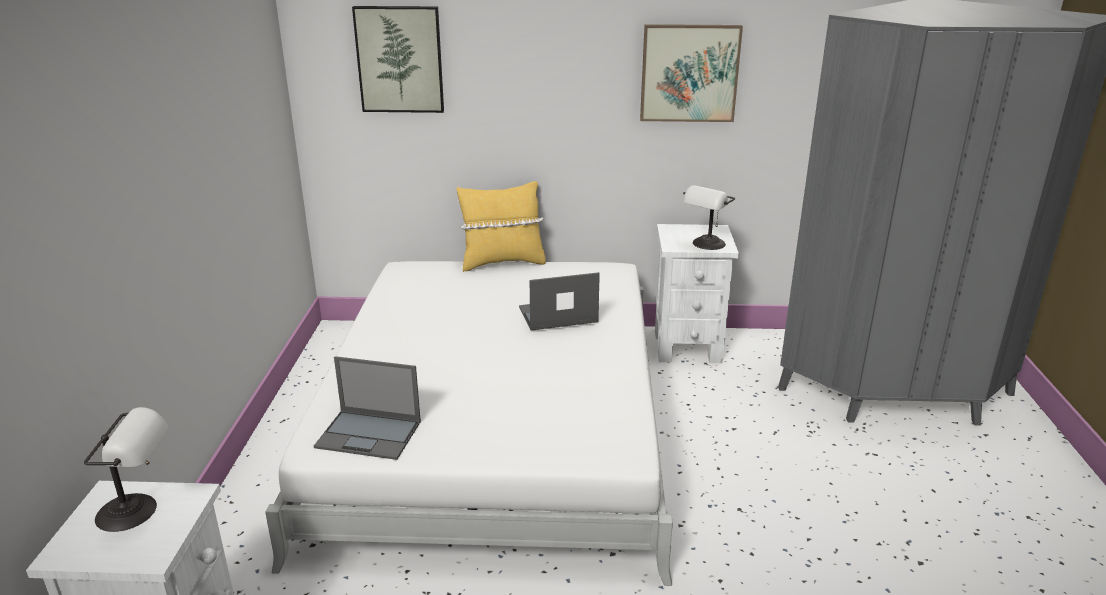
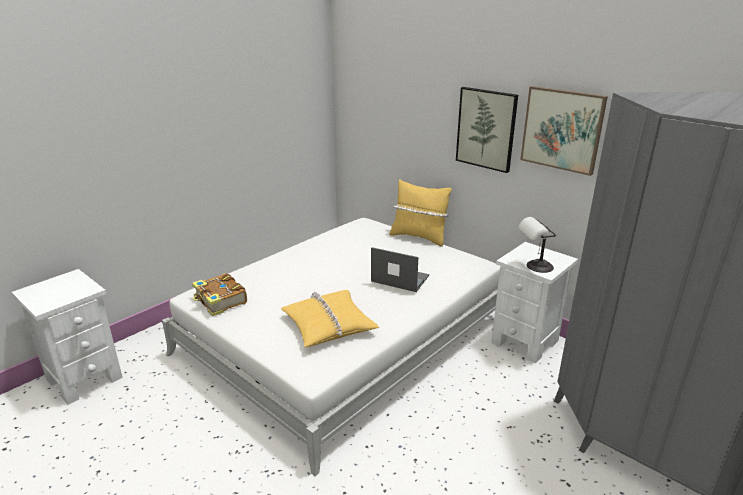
camera: 40 degrees right, 0 degrees up
(139, 511) = (68, 287): table lamp -> none
(370, 434) = (220, 301): laptop -> book
(400, 59) = (384, 90): picture -> picture (486, 129)
(558, 398) = (328, 325): none -> yellow pillow

